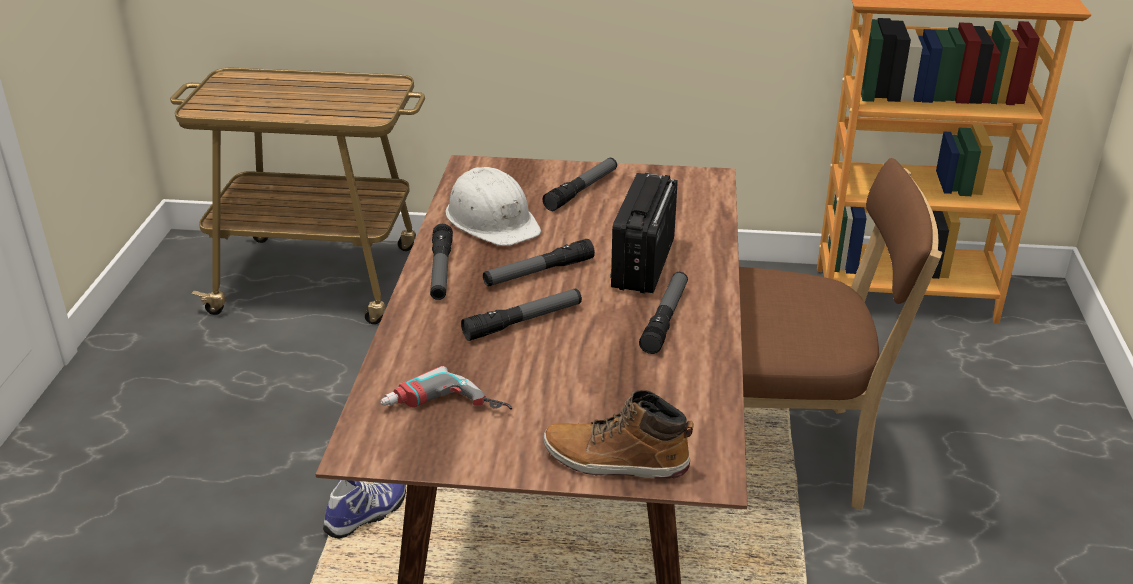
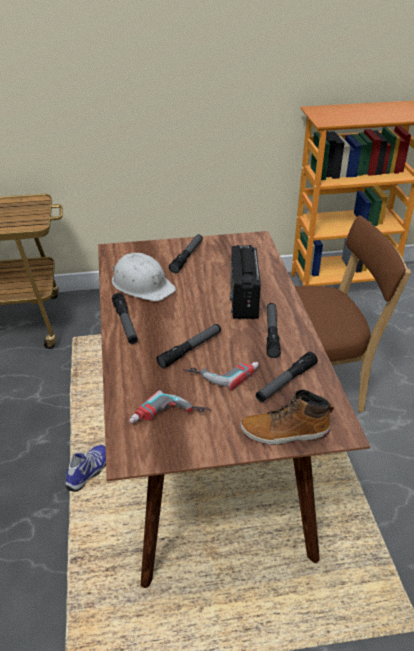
camera: 15 degrees left, 5 degrees up
(538, 272) = (185, 315): flashlight -> flashlight (286, 382)
(558, 359) = (222, 371): none -> power drill

